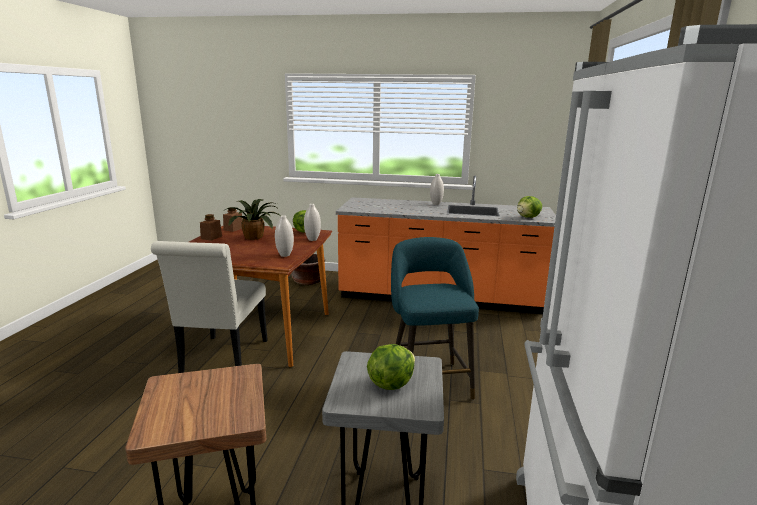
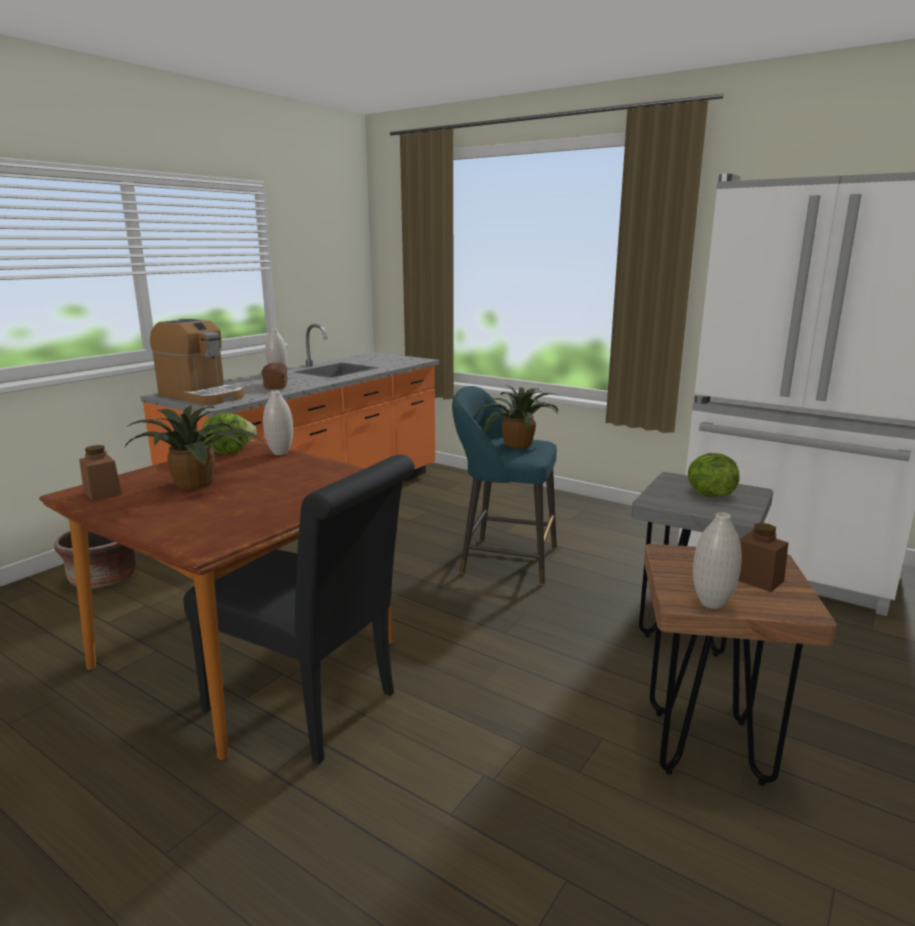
camera: 65 degrees left, 0 degrees up
(211, 237) = (130, 513): brown jar -> brown jar (757, 579)
(222, 361) = (310, 706): white chair -> black chair
(285, 255) = (335, 474): white vase -> white vase (711, 603)
(363, 204) = (201, 396): none -> coffee machine
(407, 208) = (276, 385): none -> bread
(435, 293) = (517, 445): none -> potted plant
(528, 217) = (402, 362): lettuce -> none

